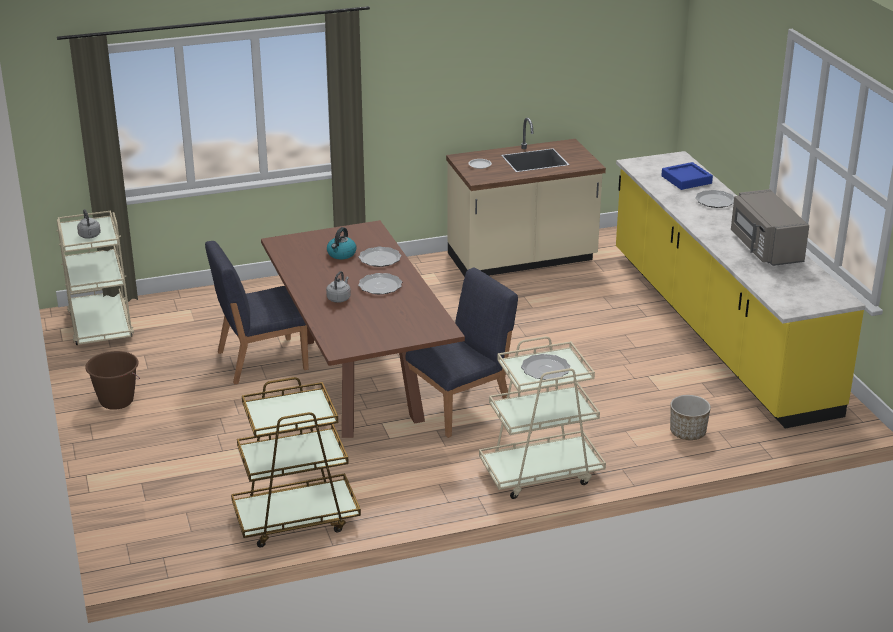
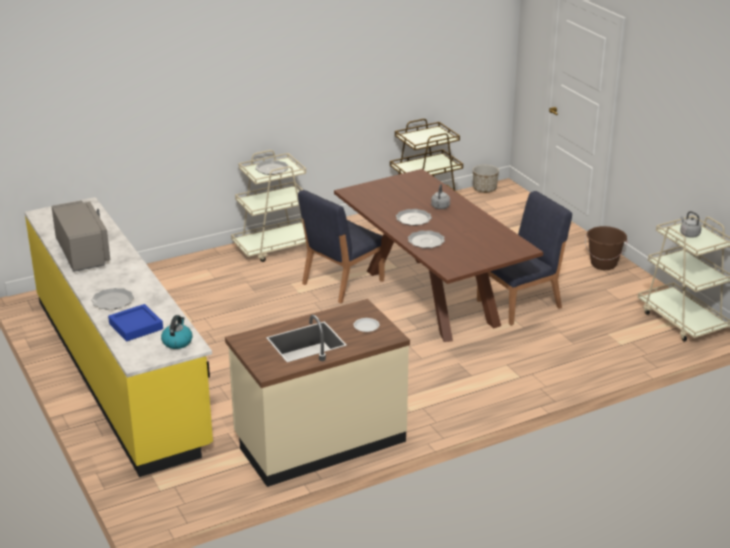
camera: 170 degrees right, 0 degrees up
(341, 254) = (461, 242): kettle -> kettle (177, 342)
(687, 433) = (168, 280): planter -> planter (484, 189)

